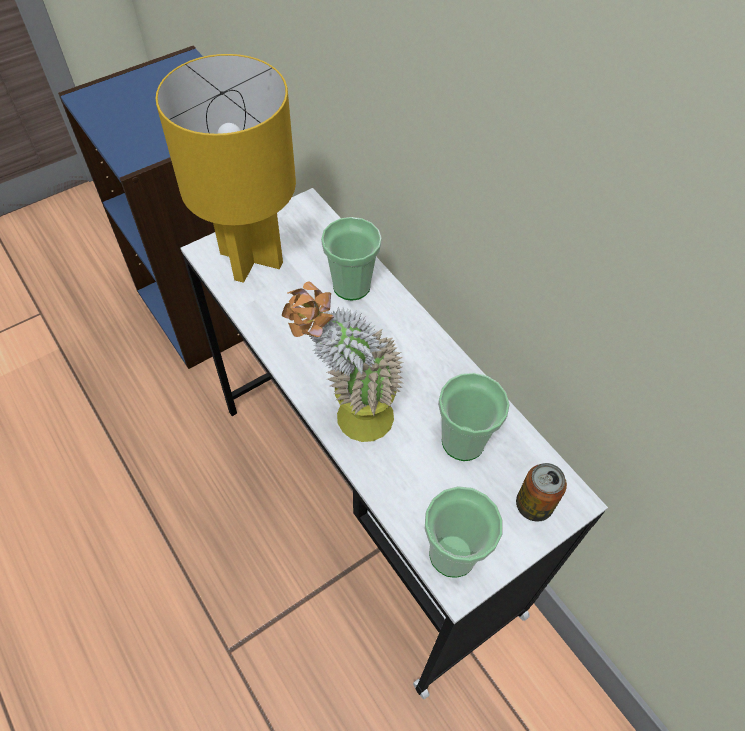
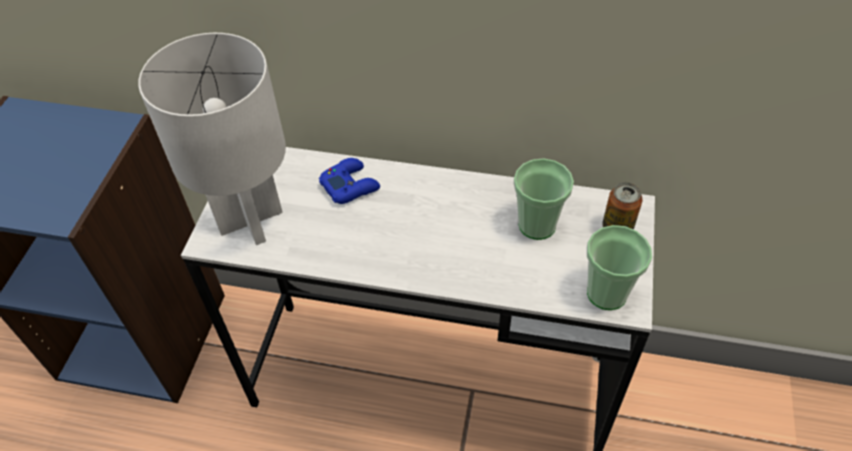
camera: 40 degrees left, 5 degrees down
(251, 257) = (249, 220): yellow table lamp -> white table lamp
(350, 421) = (454, 270): potted plant -> none
(351, 286) = (350, 185): cup -> blue game controller

